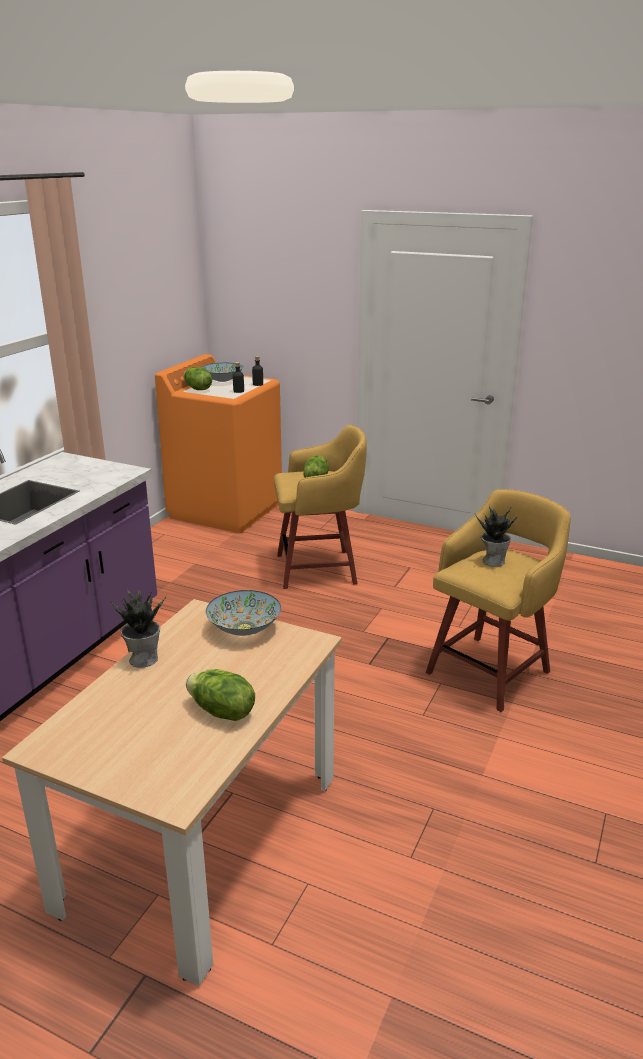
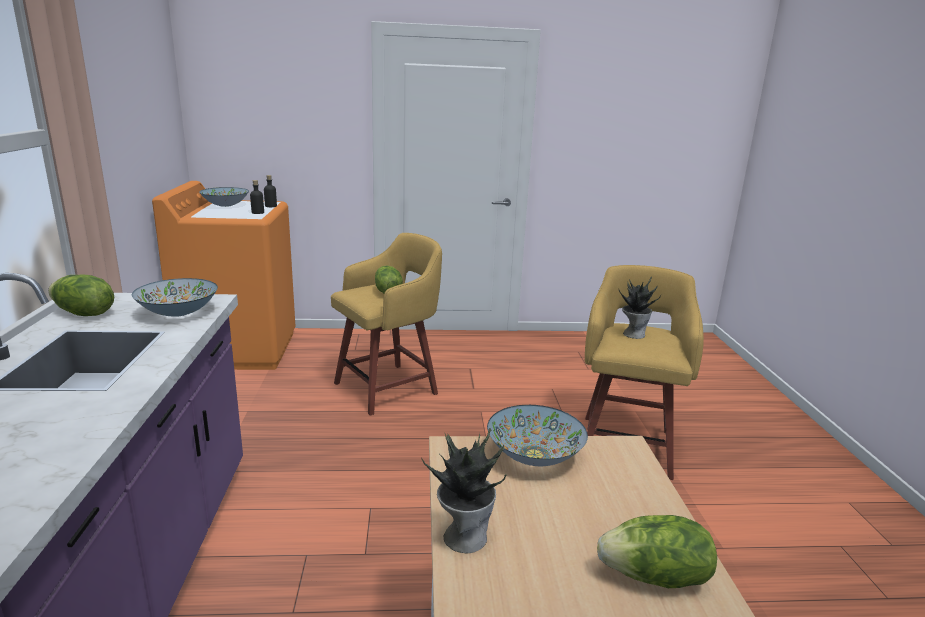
camera: 30 degrees left, 5 degrees down
(101, 477) = (179, 312): none -> bowl
(197, 389) = (206, 214): lettuce -> lettuce (83, 314)

